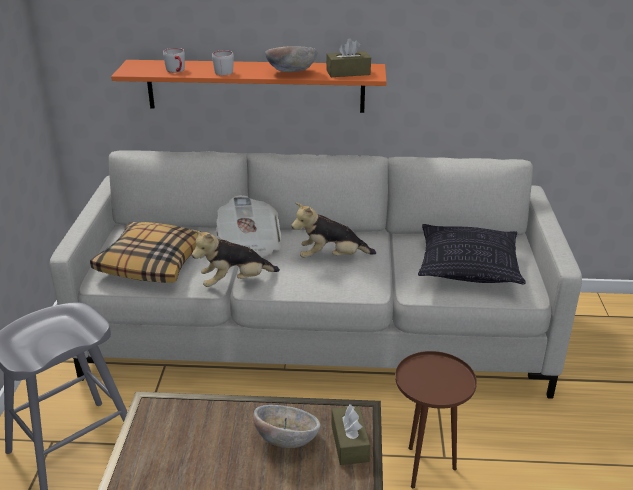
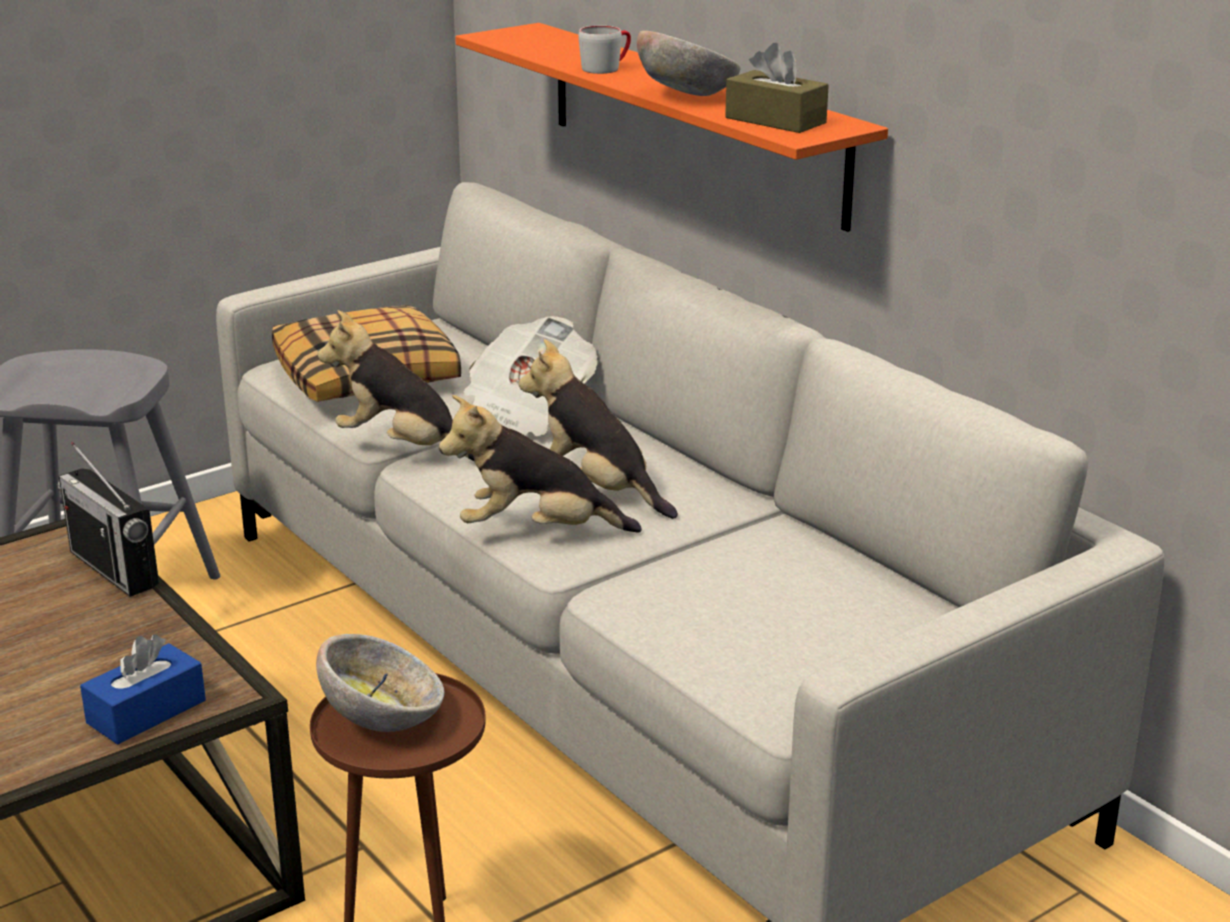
camera: 50 degrees right, 5 degrees down
(177, 71) = (548, 51): grey mug -> none
(206, 405) = (114, 569): none -> radio
(286, 439) = (103, 659): bowl -> bowl (383, 719)
(348, 284) = (537, 531): none -> plush toy
(349, 443) = (146, 712): brown tissue box -> blue tissue box
(468, 268) = (766, 615): pillow -> none

